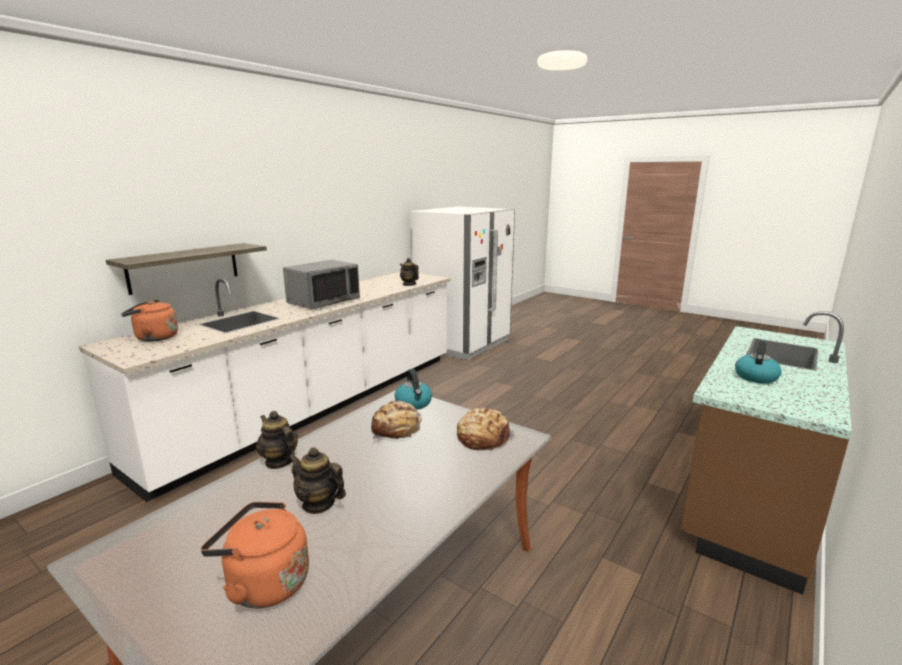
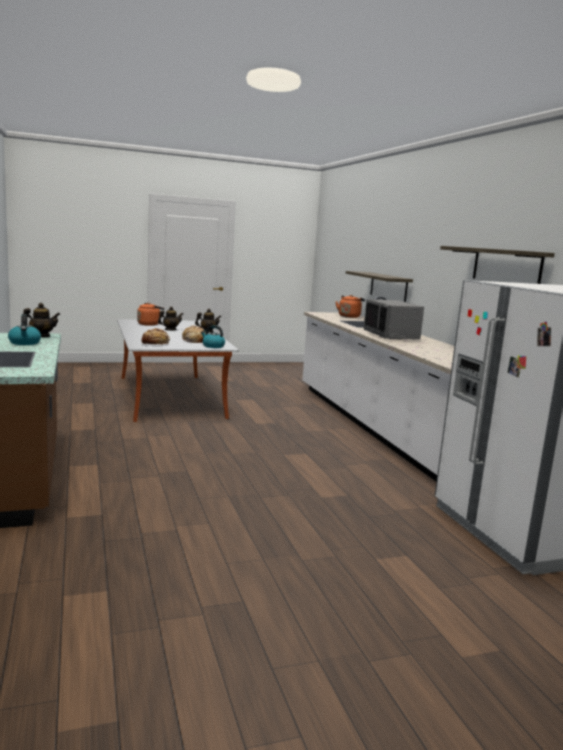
camera: 125 degrees right, 5 degrees down
(366, 205) = (506, 266): none -> shelf
(409, 284) = (434, 356): teapot -> teapot (41, 336)

